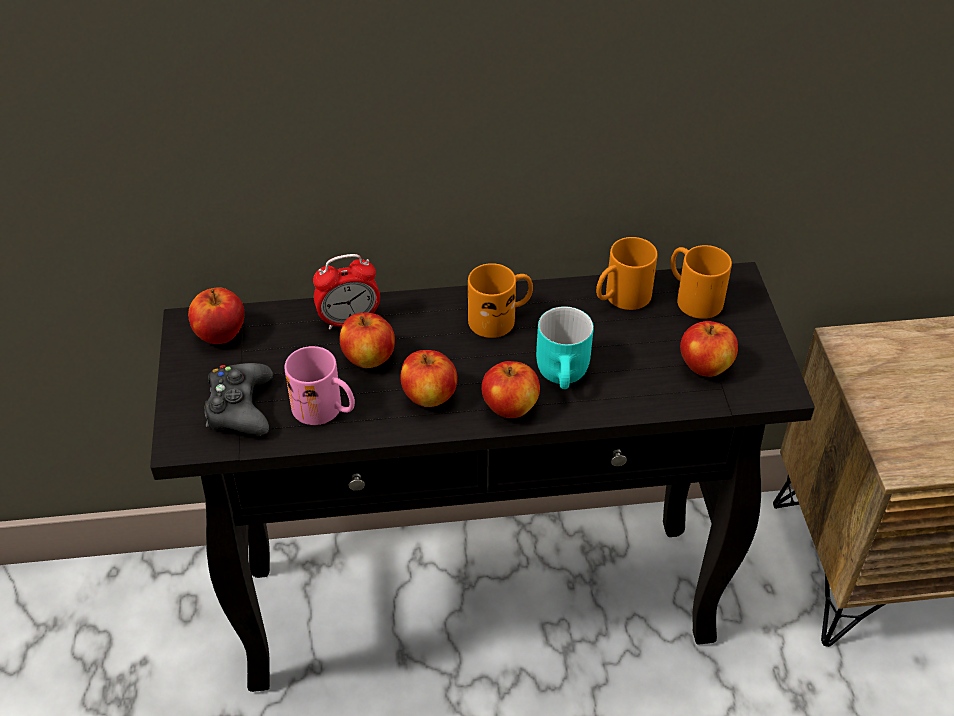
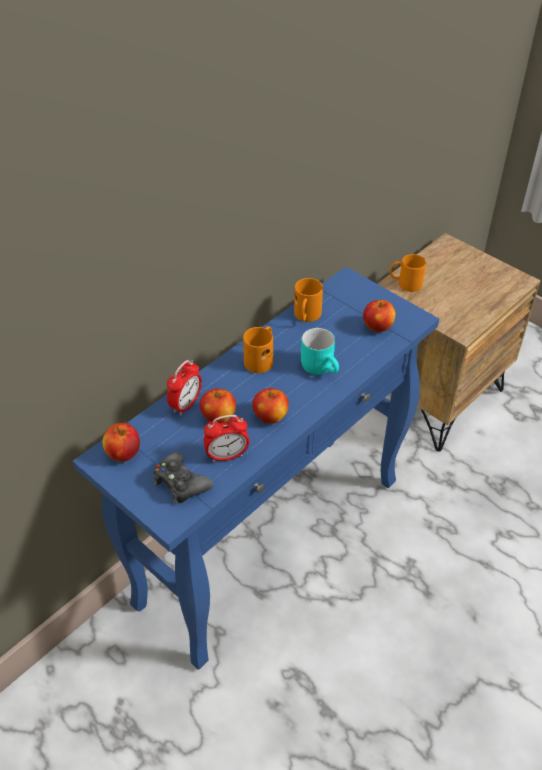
camera: 40 degrees left, 0 degrees up
(326, 410) = (227, 455): pink mug -> alarm clock
(480, 602) = (272, 539): black console table -> blue console table
(510, 407) = (314, 398): apple -> none
(692, 297) = (337, 298): orange mug -> orange mug (405, 284)

